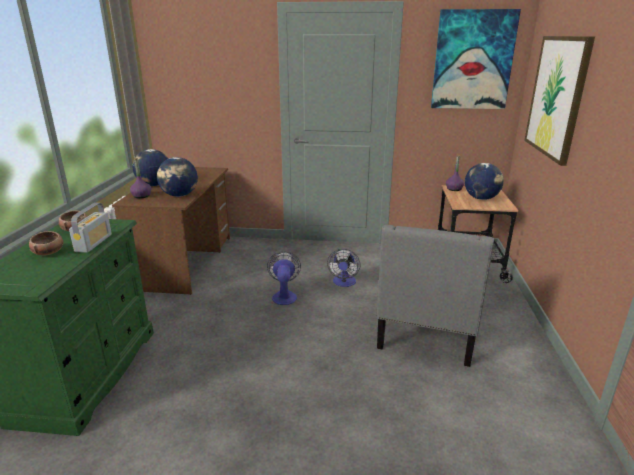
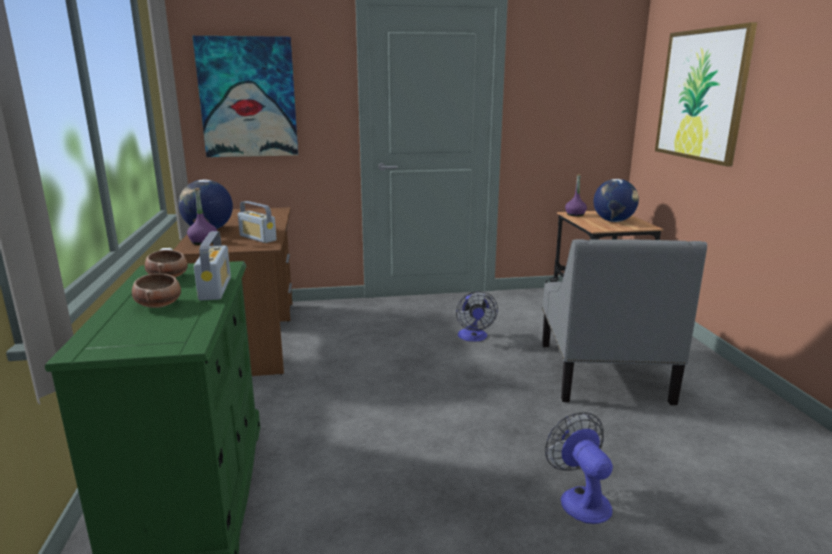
camera: 15 degrees left, 5 degrees down
(179, 195) = (258, 238): globe -> radio
(284, 295) = (409, 360): fan -> fan (580, 499)
(473, 60) = (585, 64): picture -> picture (248, 98)

